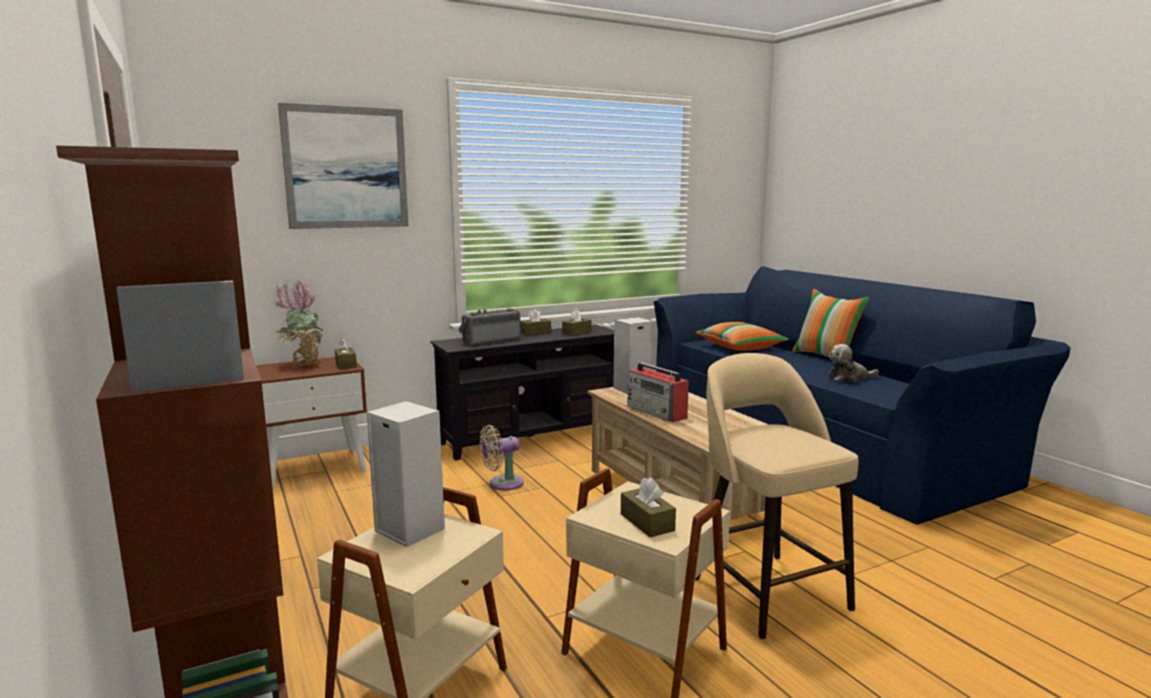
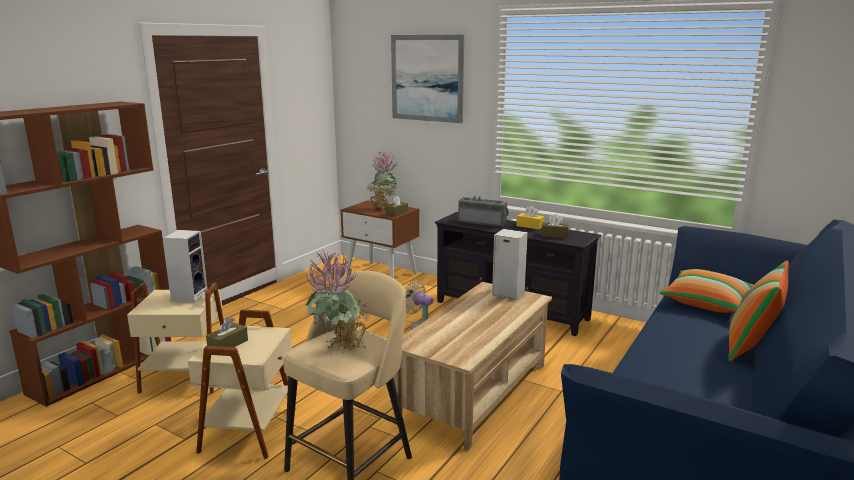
camera: 60 degrees right, 5 degrees up
(535, 332) = (530, 226): brown tissue box -> yellow tissue box
(657, 412) = (458, 312): radio -> none
(798, 442) = (340, 352): none -> potted plant
(849, 378) = (673, 369): plush toy -> none

